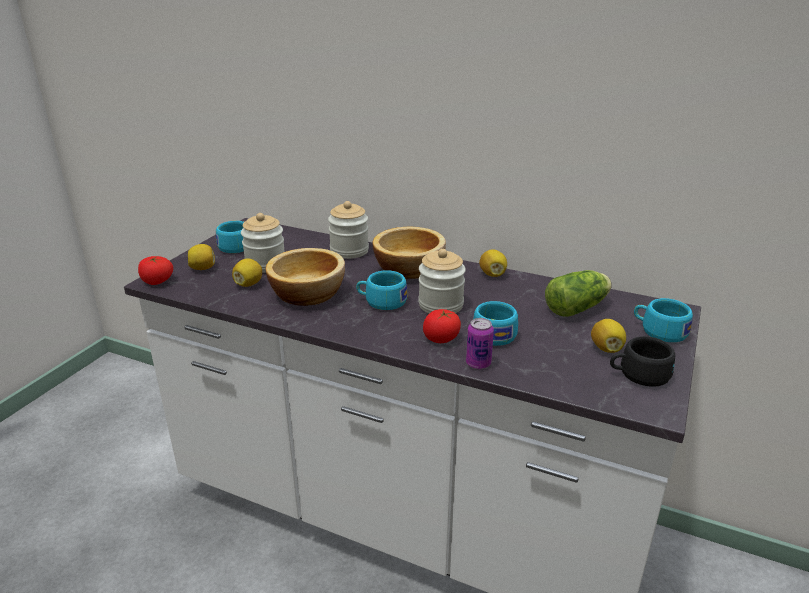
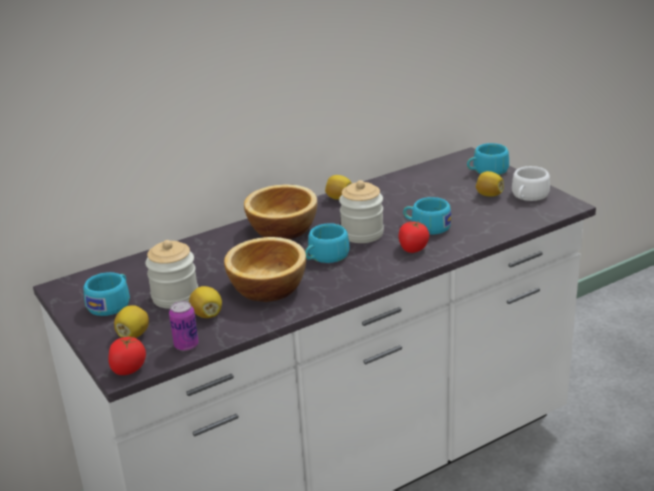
camera: 55 degrees left, 0 degrees up
(349, 251) = (208, 247): jar -> none
(478, 363) = (461, 245): can -> can (186, 345)
(578, 307) = (428, 185): lettuce -> none
(638, 374) = (528, 196): black cup -> white cup

